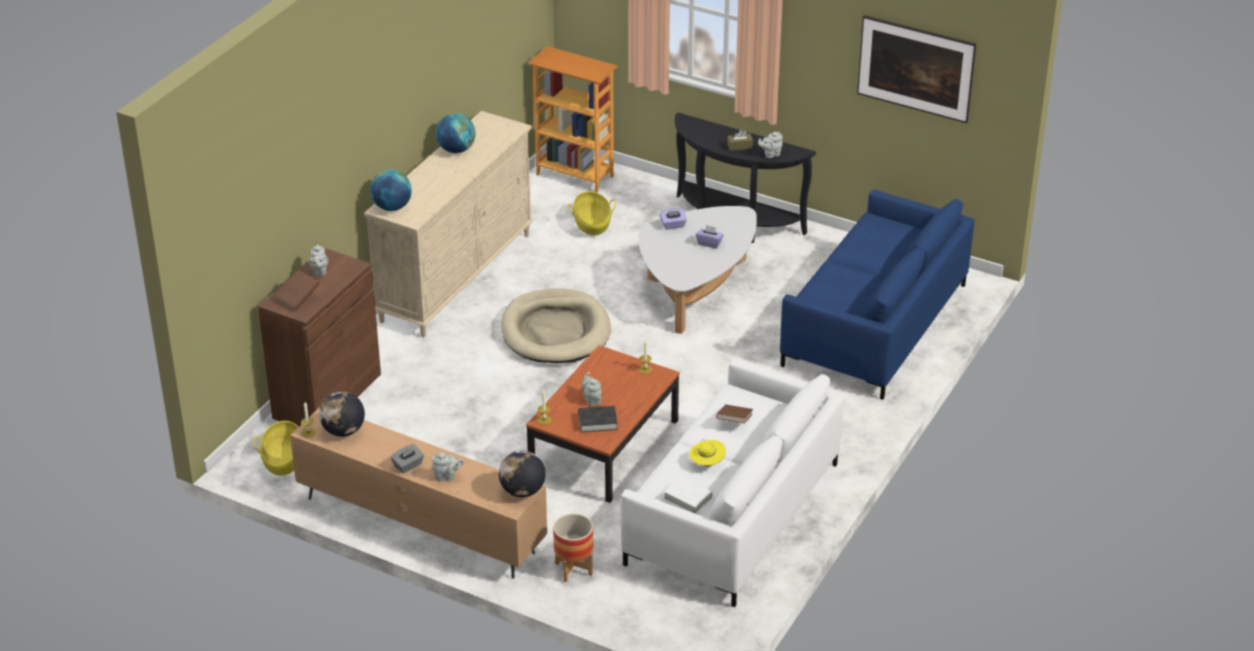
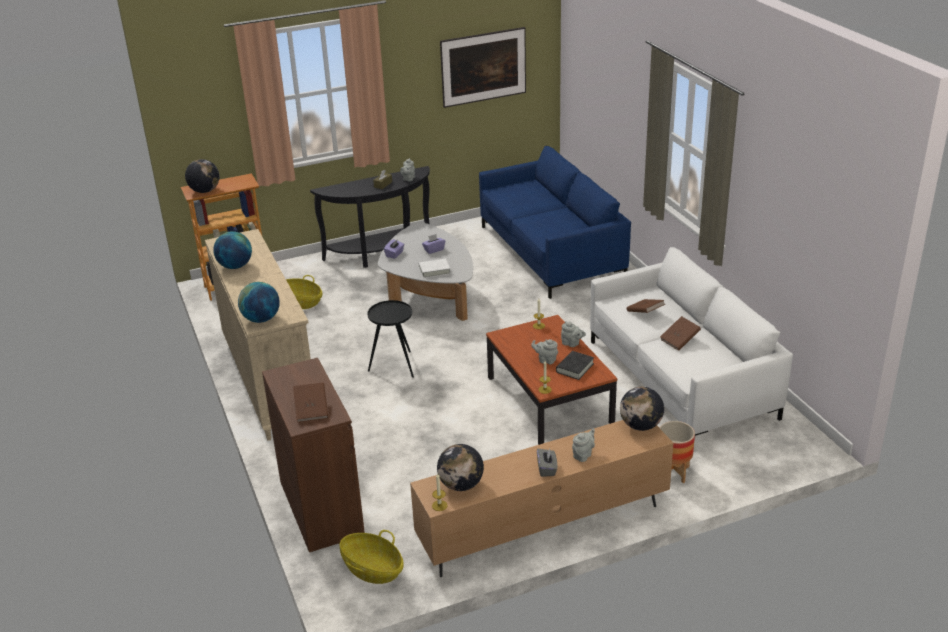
camera: 50 degrees left, 5 degrees down
(319, 271) = (291, 386): grey teapot -> grey teapot (572, 344)
(555, 62) = (205, 191): none -> globe
(555, 331) = (394, 366): beige dog bed -> black side table
(688, 498) = (711, 363): white book -> white book (434, 271)
(707, 463) = (679, 340): yellow hat -> brown book

